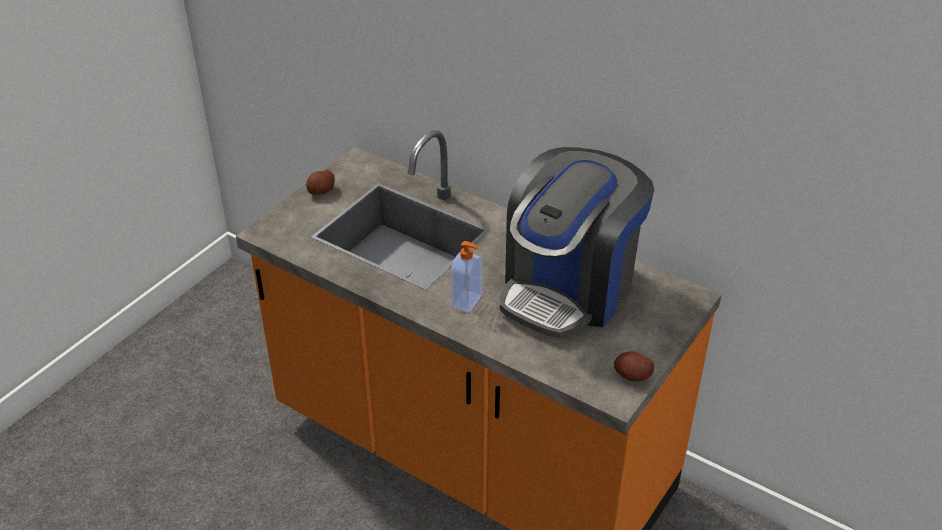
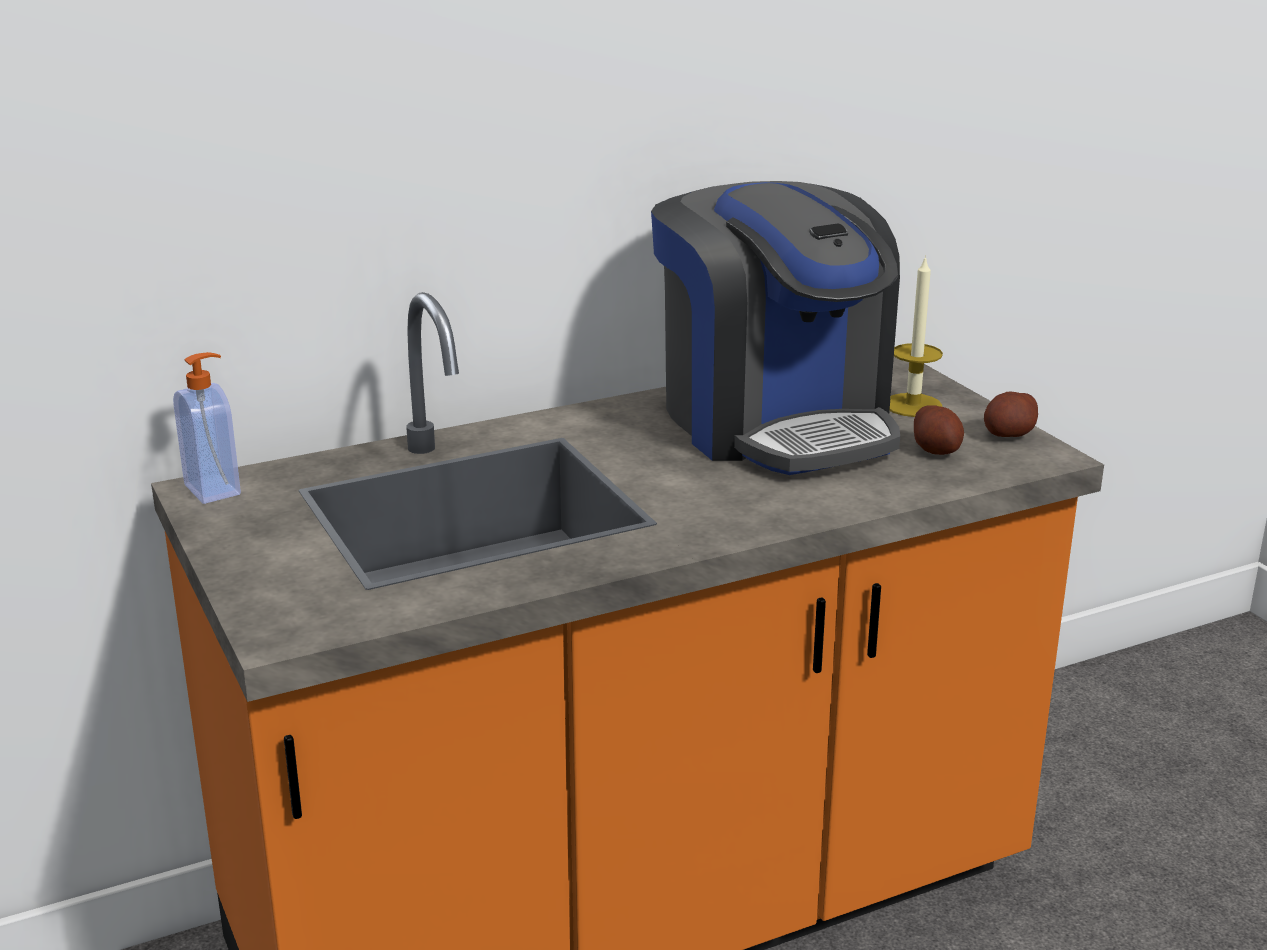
camera: 60 degrees left, 15 degrees down
(321, 191) = (238, 545): potato -> potato (936, 450)
(467, 301) = (727, 499): soap dispenser -> soap dispenser (214, 489)
(638, 328) = (913, 405): none -> candle

